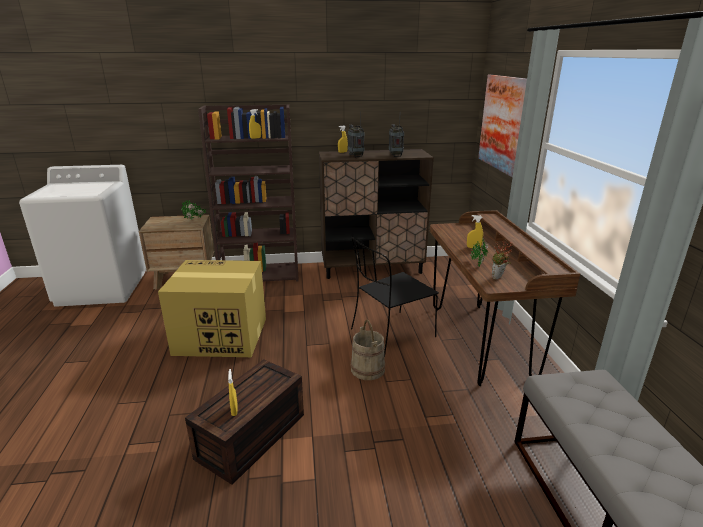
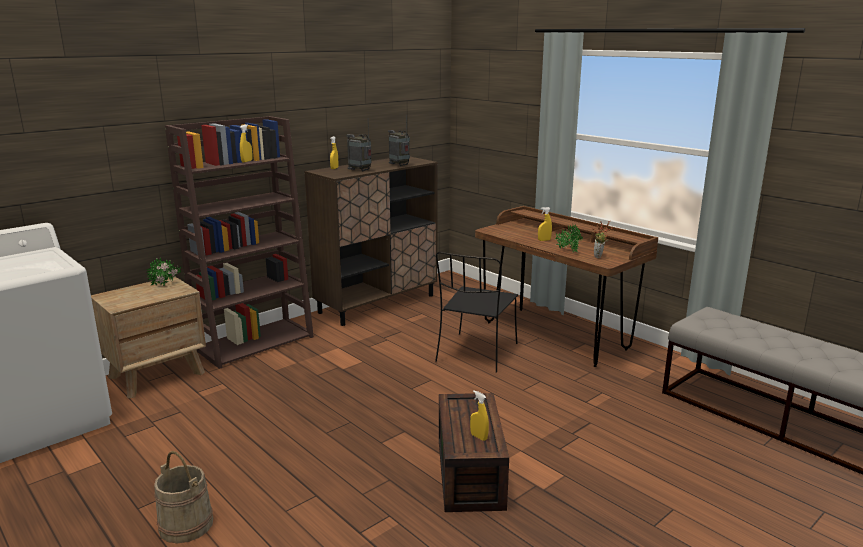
camera: 35 degrees left, 5 degrees down
(220, 336) = (304, 413): cardboard box -> none
(367, 369) = (495, 387): beige bucket -> beige bucket (185, 525)
(503, 123) = (498, 119): picture -> none

